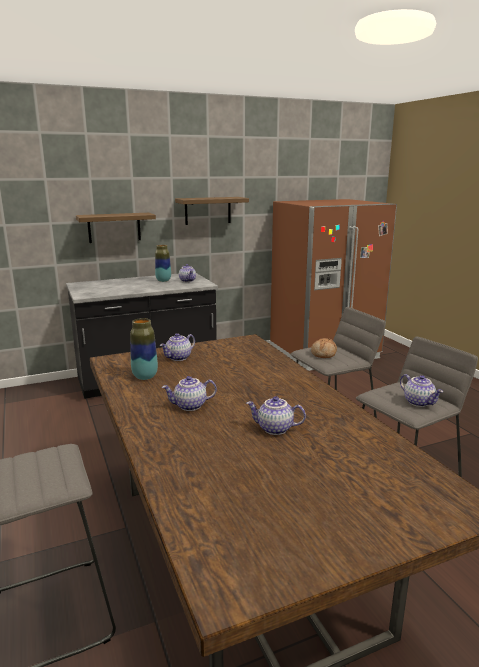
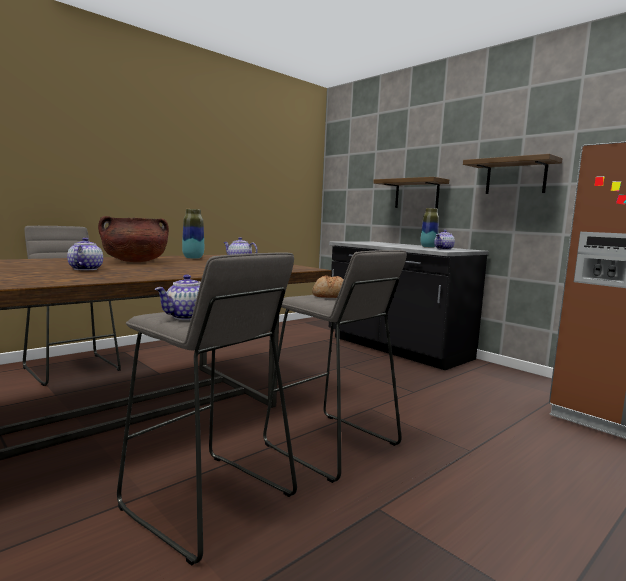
camera: 70 degrees right, 10 degrees down
(190, 406) = (135, 261): teapot -> brown cooking pot

